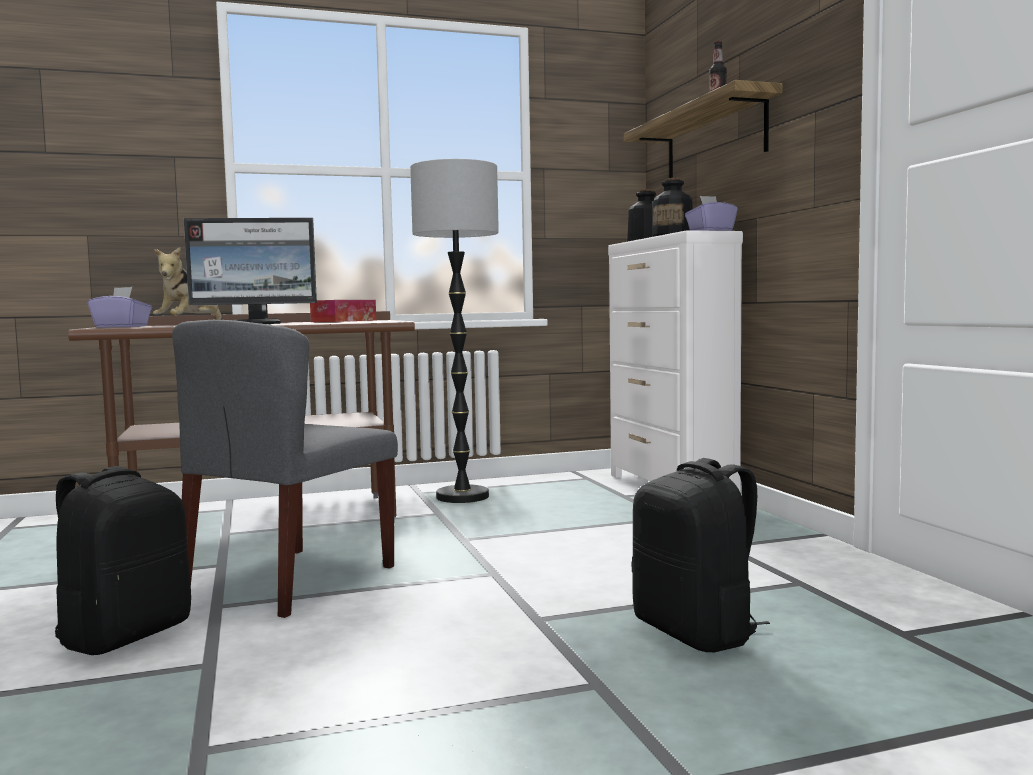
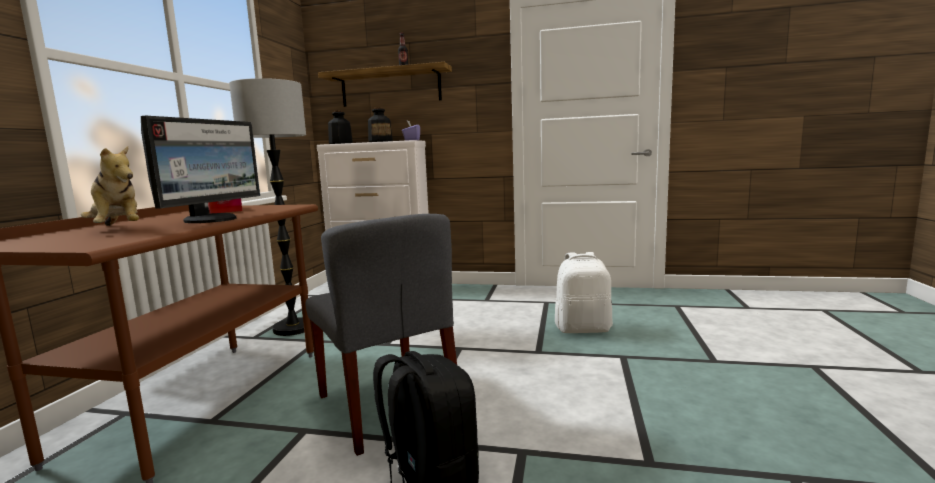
camera: 60 degrees left, 5 degrees up
(122, 327) = (90, 241): purple tissue box -> none
(697, 633) = (583, 329): black backpack -> white backpack

